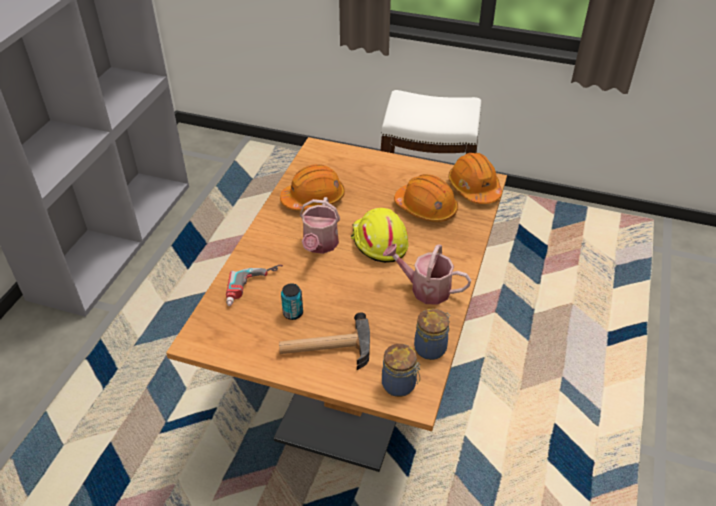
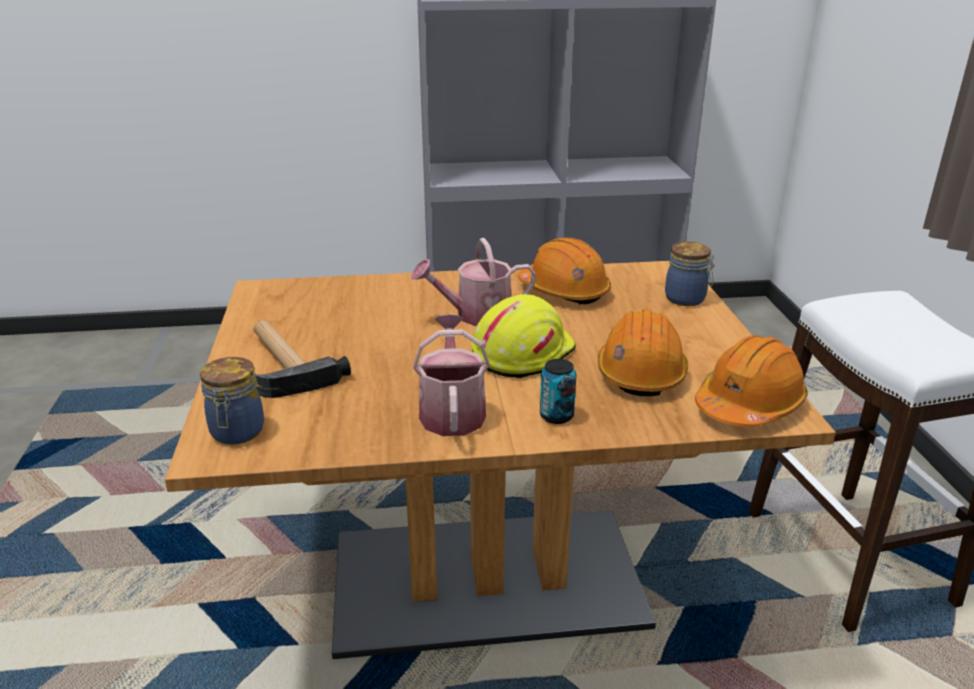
camera: 65 degrees right, 15 degrees down
(254, 288) = (364, 297): power drill -> none
(293, 313) = (335, 328): can -> can (556, 416)
(431, 348) = (325, 443): jar -> jar (686, 299)

